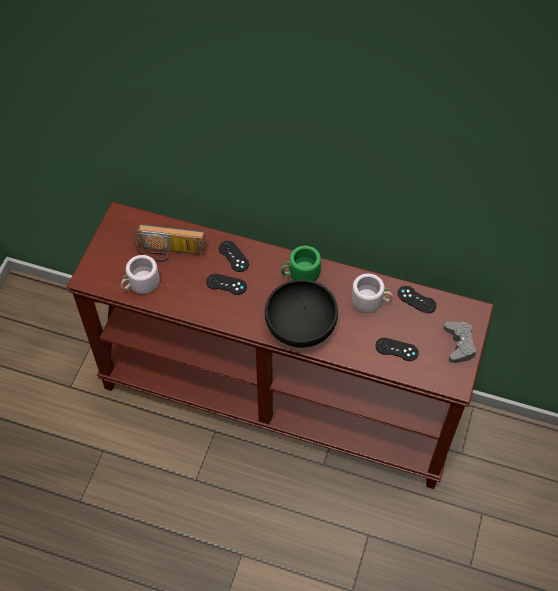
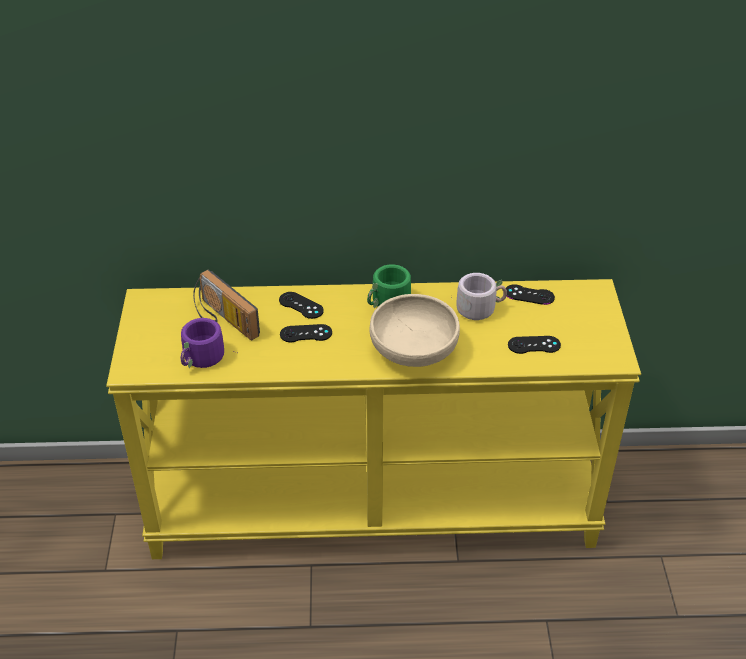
camera: 20 degrees left, 15 degrees down
(142, 285) = (203, 360): grey mug -> purple mug
(170, 253) = (222, 320): radio -> radio turned 60 degrees clockwise
(280, 396) = (374, 503): brown console table -> yellow console table
(301, 324) = (413, 350): black bowl -> beige bowl
(459, 344) = (598, 323): grey game controller -> none

